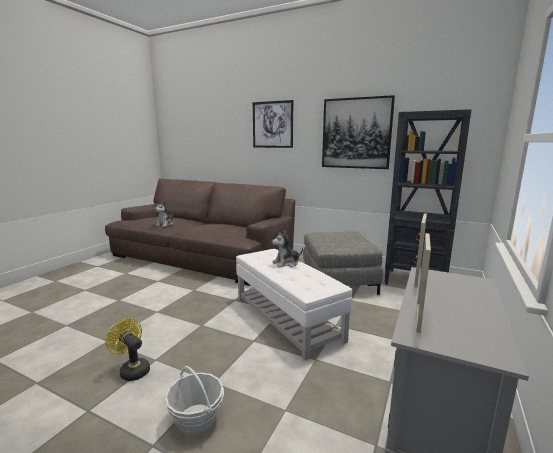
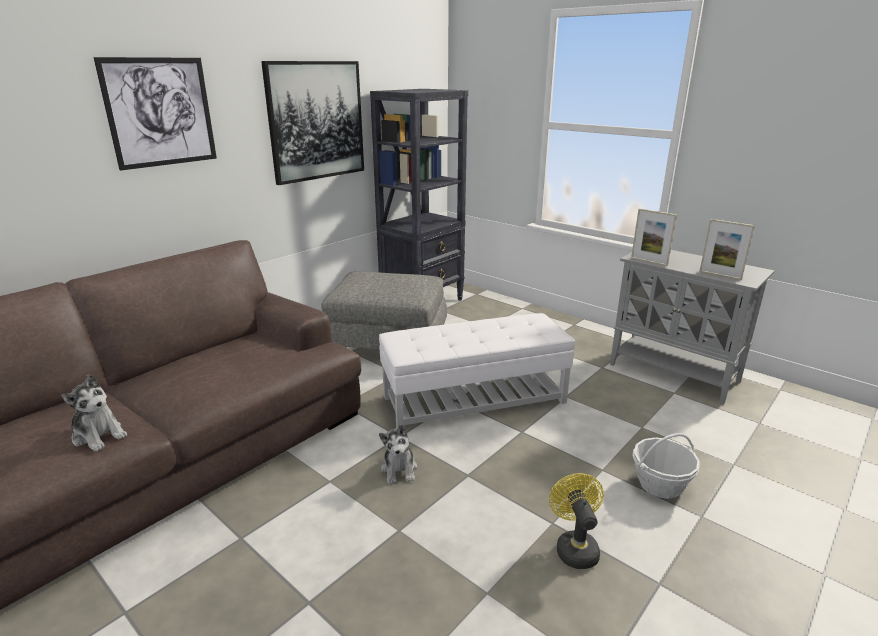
camera: 75 degrees left, 10 degrees up
(132, 370) = (574, 547): yellow fan -> yellow fan turned 120 degrees clockwise
(286, 263) = (458, 332): plush toy -> plush toy (399, 469)

